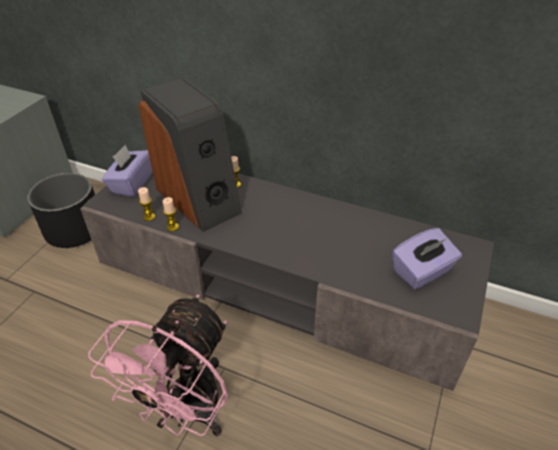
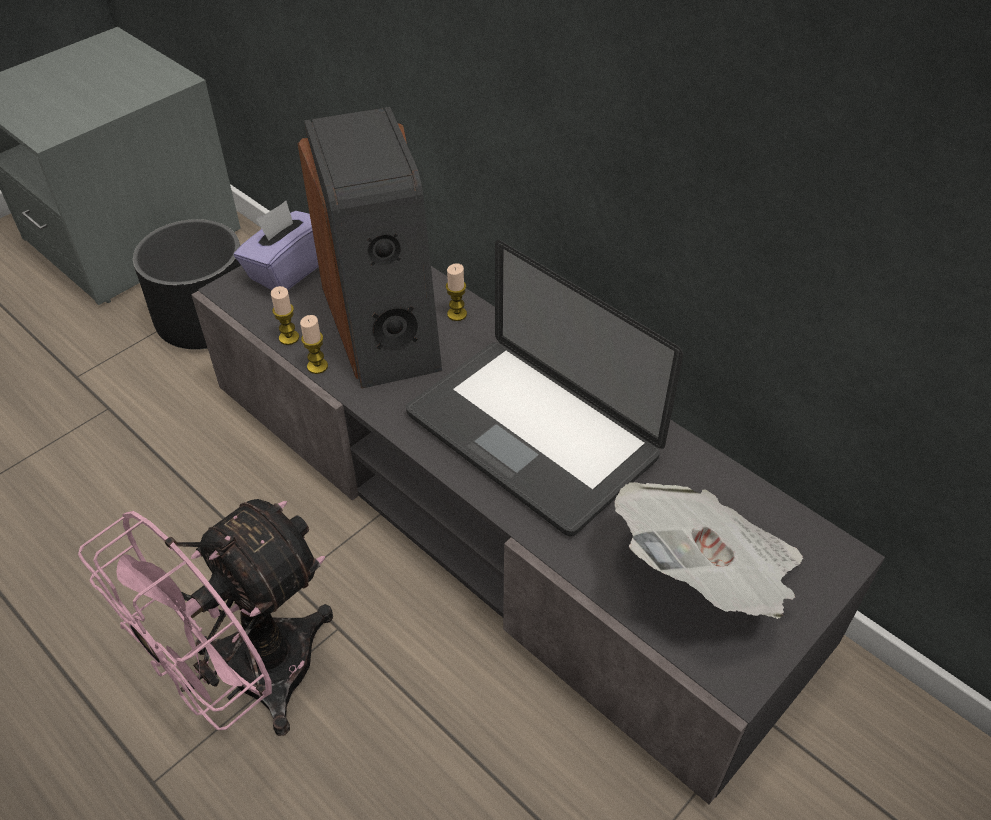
camera: 20 degrees right, 5 degrees up
(304, 232) = (531, 435): none -> laptop
(422, 272) = (707, 574): purple tissue box -> newspaper

